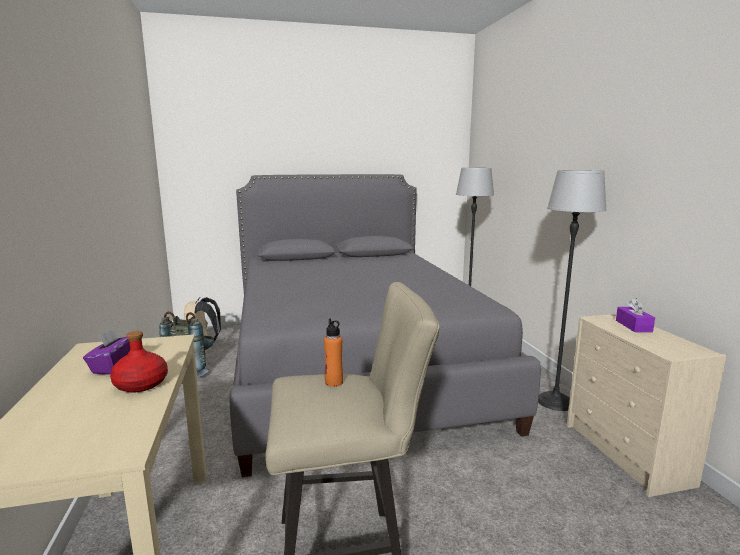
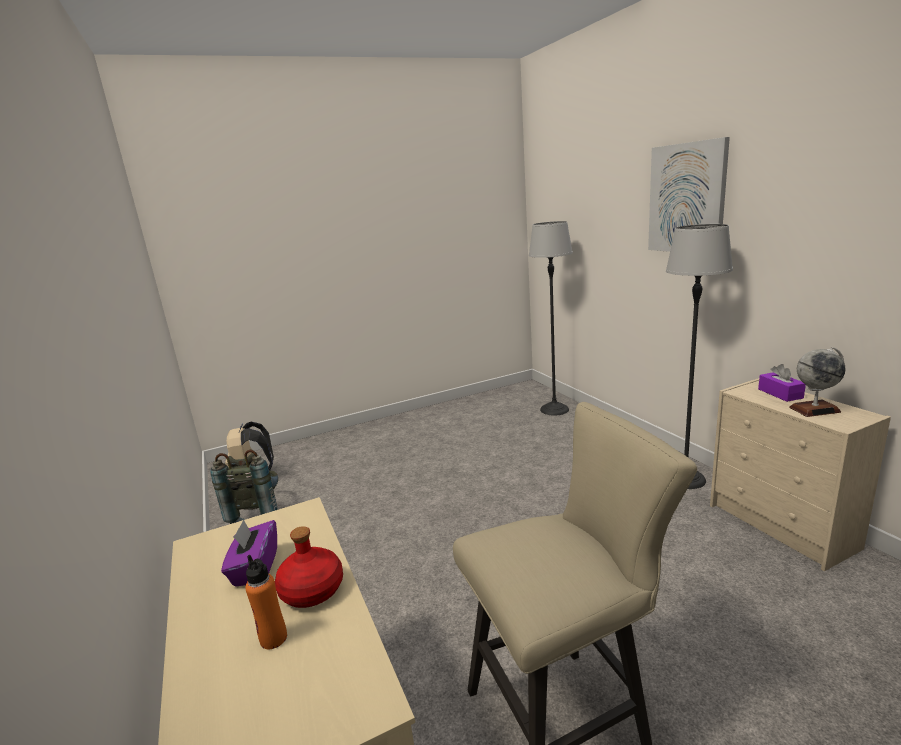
camera: 10 degrees left, 5 degrees up
(334, 382) = (540, 536): orange bottle -> orange bottle (273, 638)
(354, 366) = (451, 475): grey bed -> none
(581, 149) = (687, 198): none -> picture
(655, 341) = (814, 409): none -> globe

